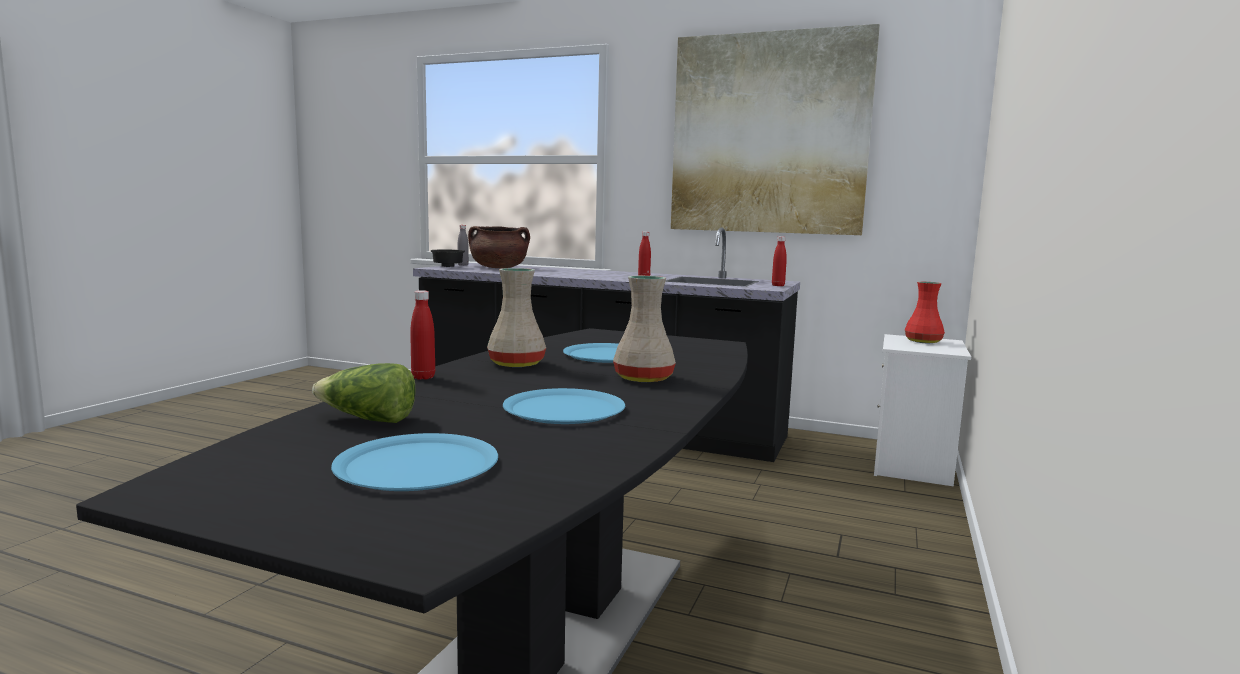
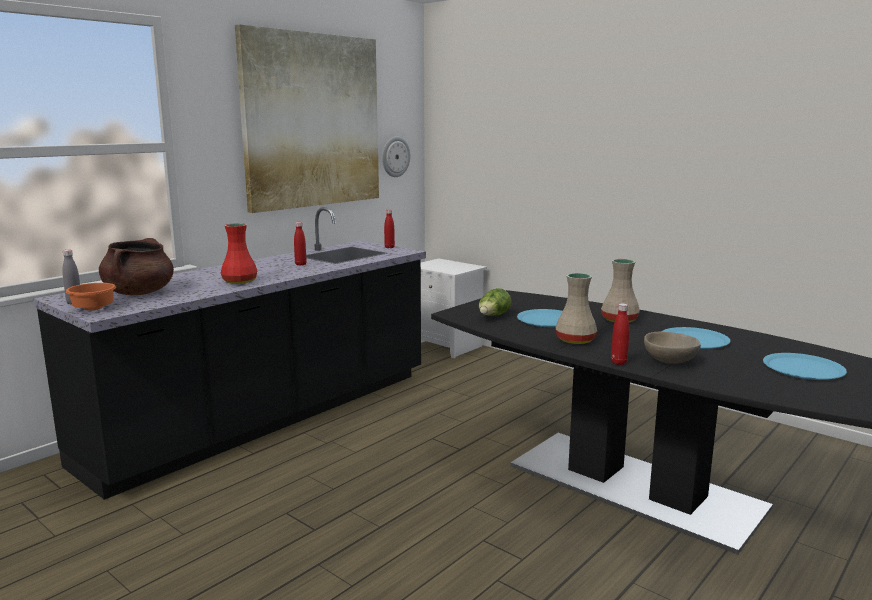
camera: 70 degrees left, 5 degrees up
(368, 420) = (730, 376): lettuce -> lettuce (493, 316)
(434, 395) = (669, 361): none -> beige bowl
(448, 267) = (93, 308): black bowl -> orange bowl
(911, 183) = (395, 156): none -> wall clock
(922, 341) = (438, 264): red vase -> red vase (238, 281)

